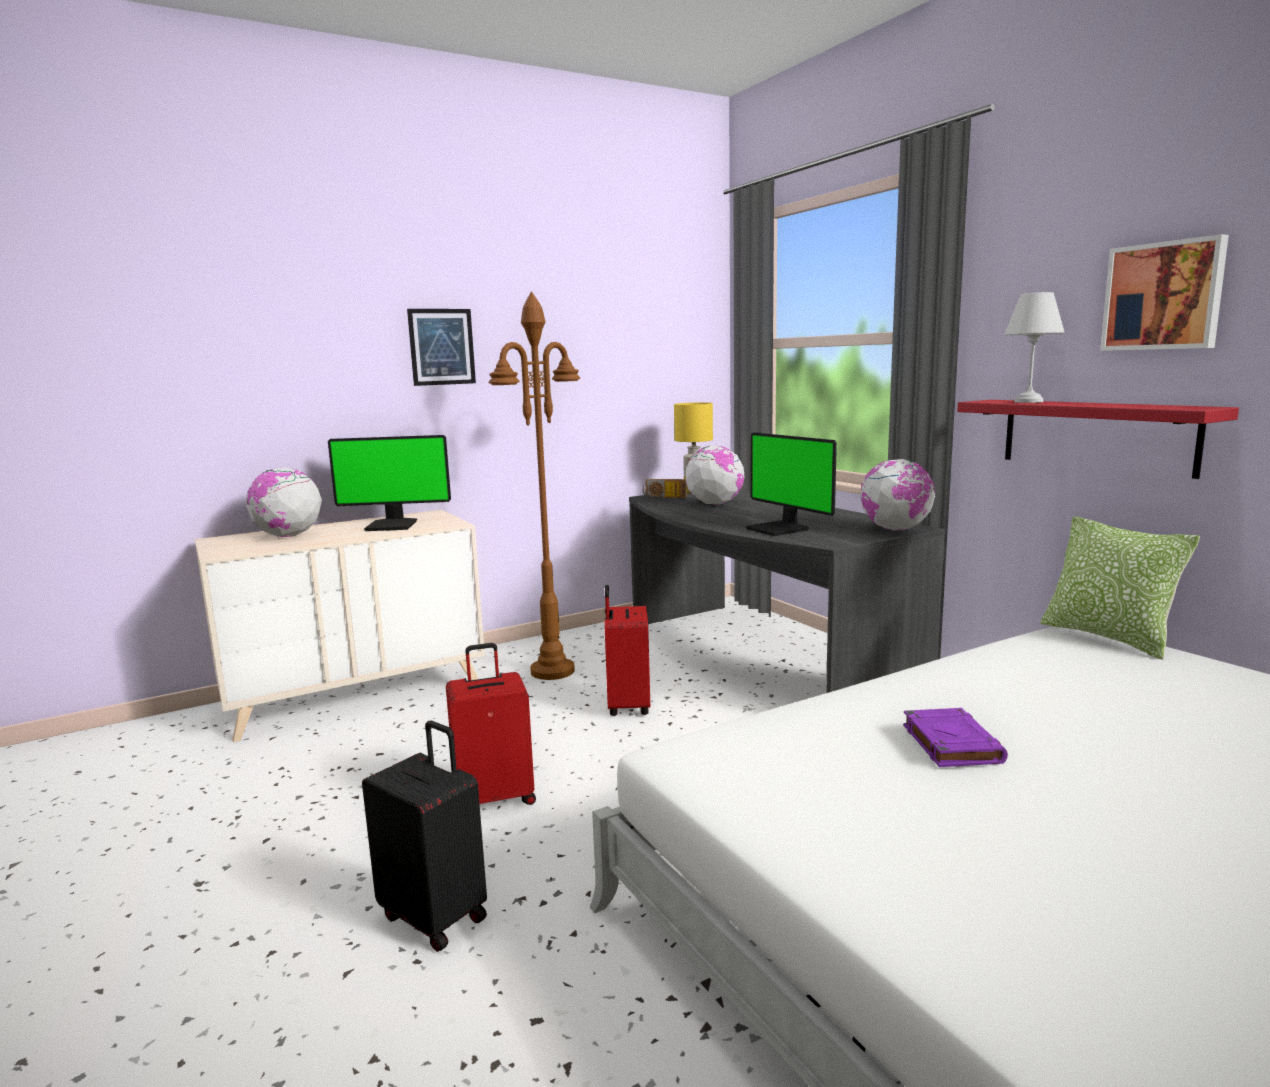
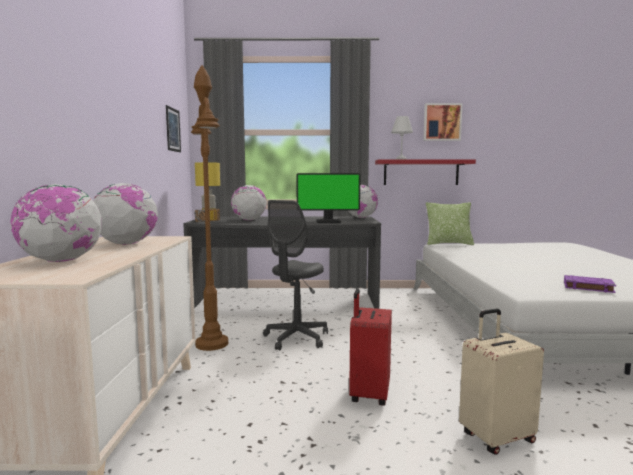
camera: 60 degrees left, 5 degrees down
(393, 525) = (126, 244): monitor -> globe
(436, 916) = (496, 437): black suitcase -> beige suitcase
(442, 347) = (95, 93): picture -> picture (173, 129)
(627, 706) = (296, 338): red suitcase -> grey office chair
(950, 743) = (535, 267): purple book -> purple book (587, 287)

